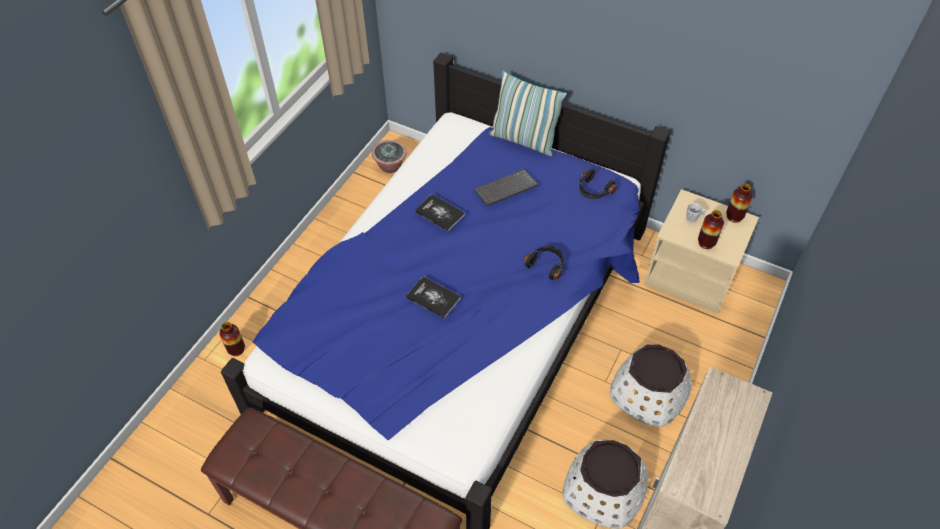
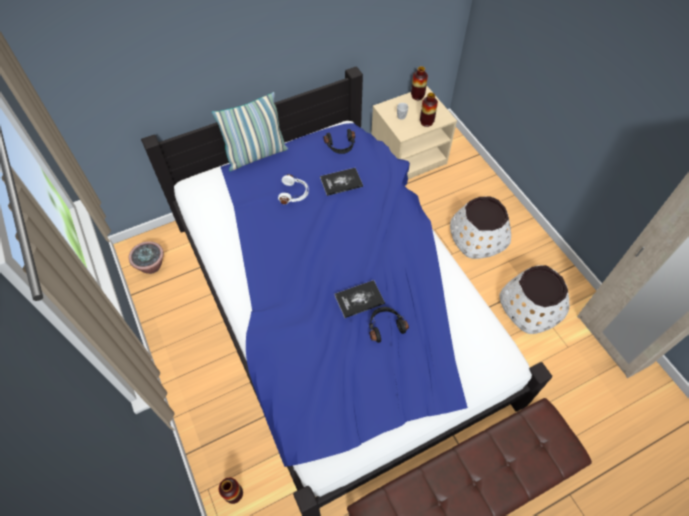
camera: 55 degrees left, 5 degrees up
(439, 213) = (280, 247): book -> book (341, 182)
(505, 190) = (294, 194): keyboard -> white headphones
(546, 265) = (385, 212): black headphones -> black headphones (385, 326)

